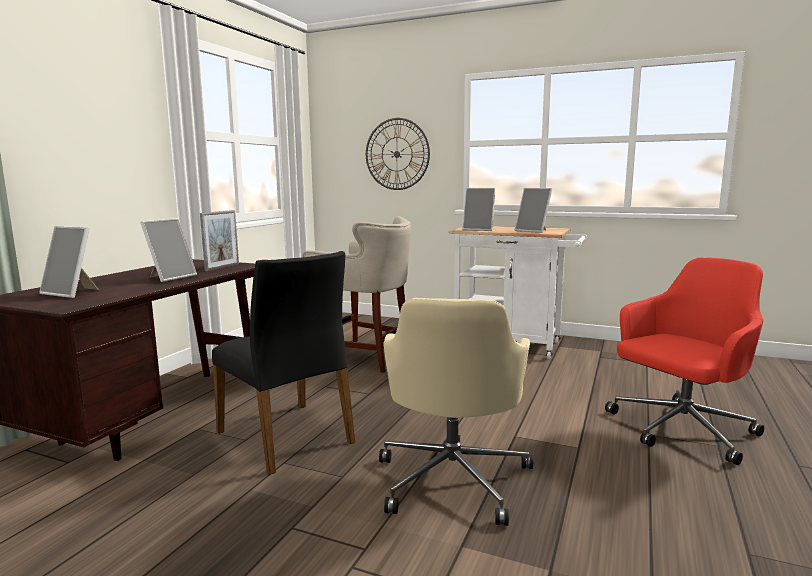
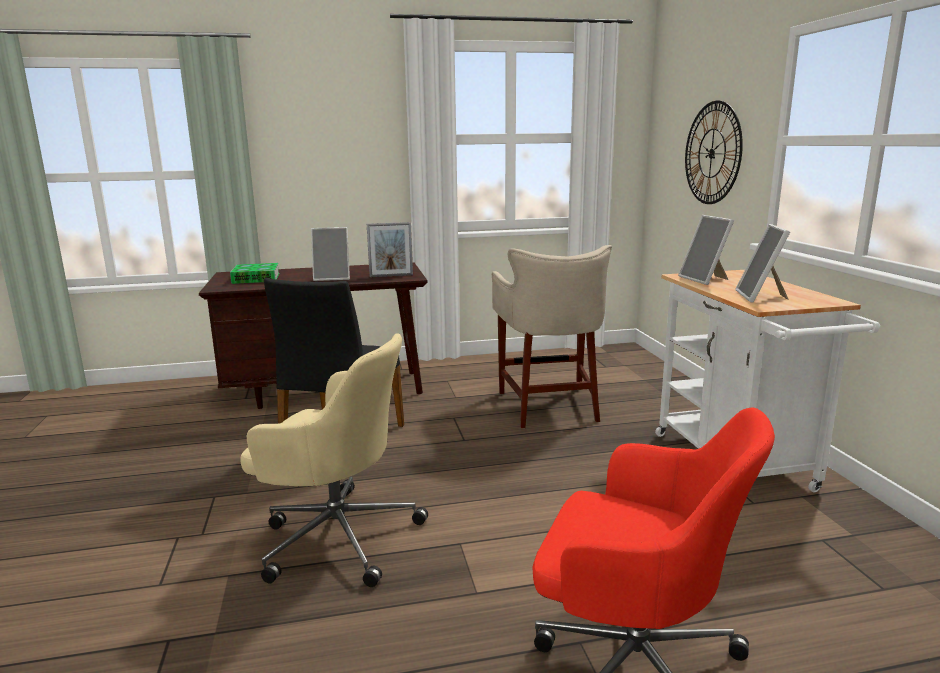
camera: 55 degrees right, 5 degrees up
(72, 293) = (256, 278): picture frame -> book
(453, 478) = (337, 536): beige office chair -> beige office chair turned 135 degrees counterclockwise

